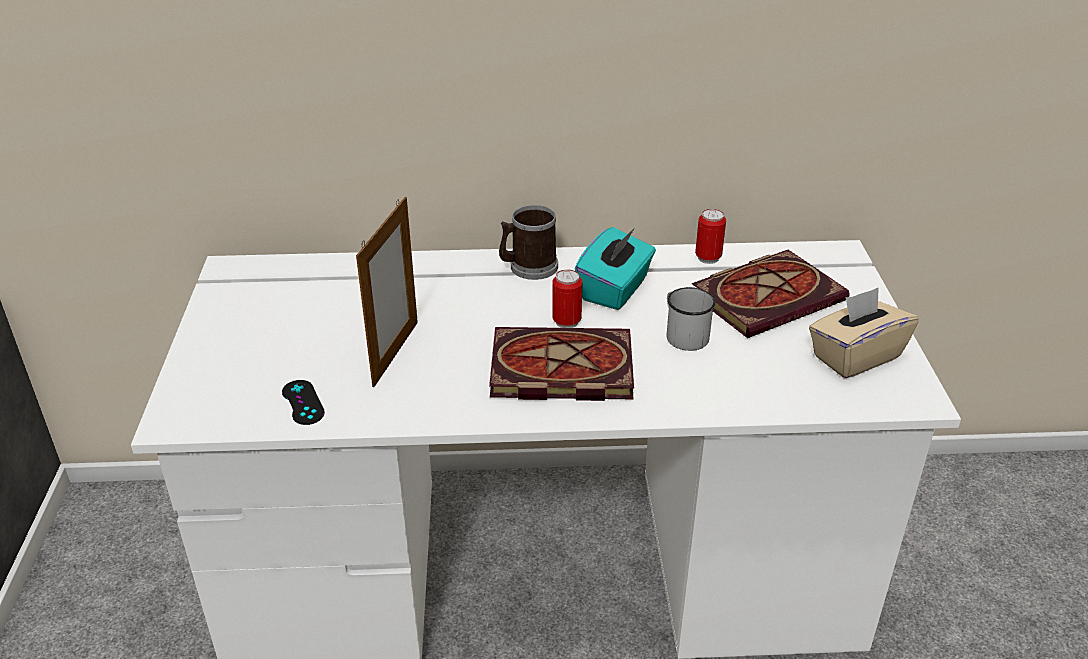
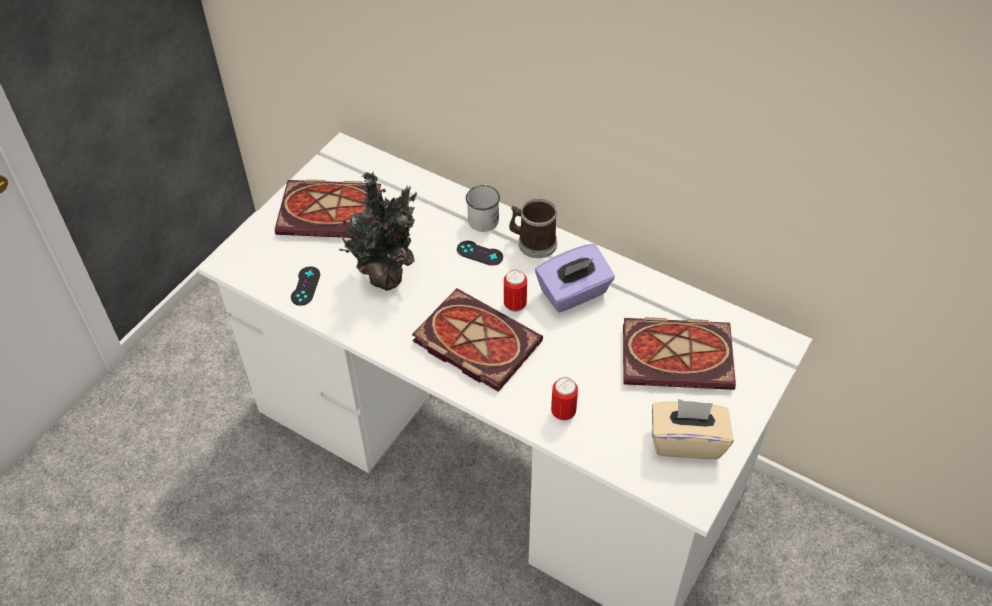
camera: 35 degrees right, 15 degrees up
(270, 324) = (333, 212): none -> book
(395, 353) = (387, 275): picture frame -> potted plant
(482, 296) = (479, 253): none -> black game controller
(615, 290) = (574, 293): turquoise tissue box -> purple tissue box
(683, 334) = (583, 357): white mug -> white mug (484, 217)
(708, 258) = (670, 297): can -> can (563, 412)

